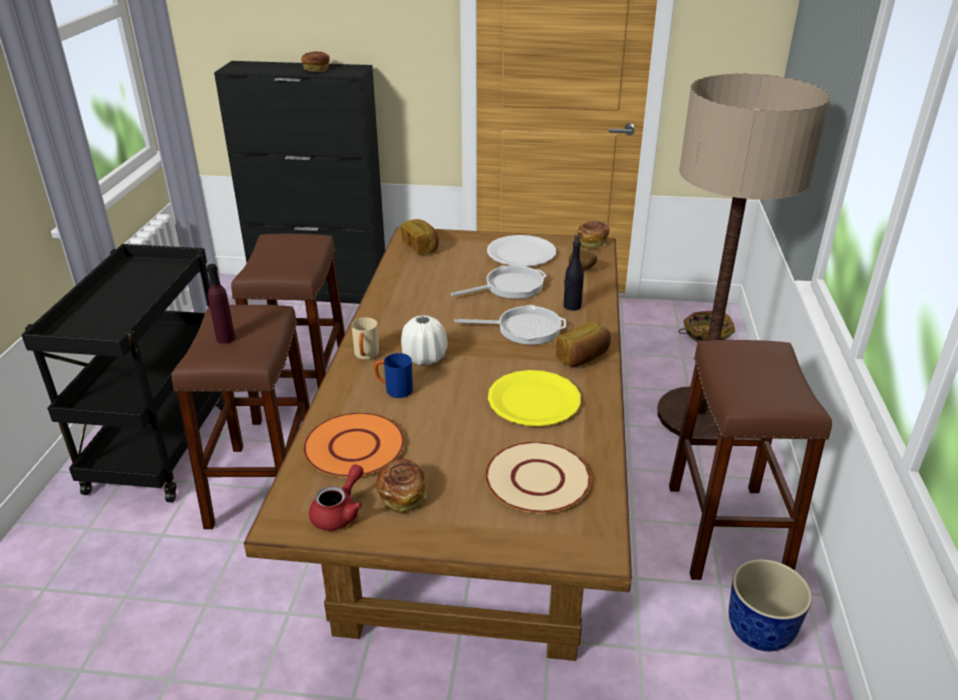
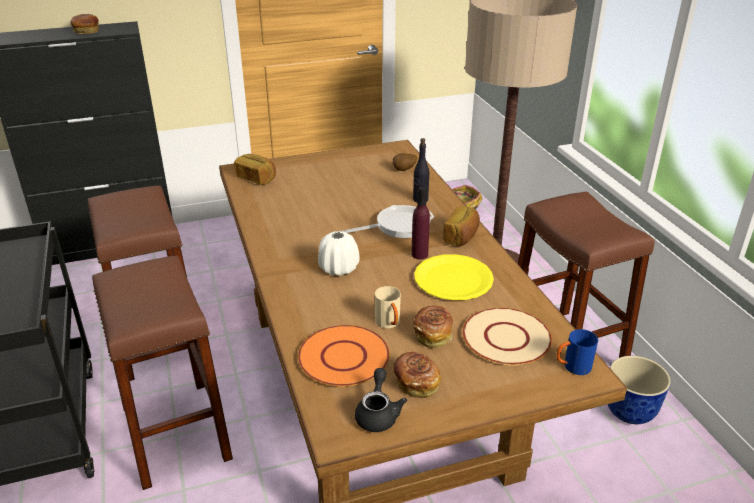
camera: 25 degrees left, 0 degrees up
(225, 338) = (137, 299): purple bottle -> purple bottle (419, 254)
(339, 512) = (378, 414): red teapot -> black teapot
(366, 356) = (288, 280): beige mug -> beige mug (389, 324)
(394, 390) = (336, 302): blue mug -> blue mug (572, 367)
(510, 287) = (359, 195): frying pan -> none
(521, 253) = (345, 166): white plate -> none
(592, 242) = (394, 146): bread -> bread (433, 334)

